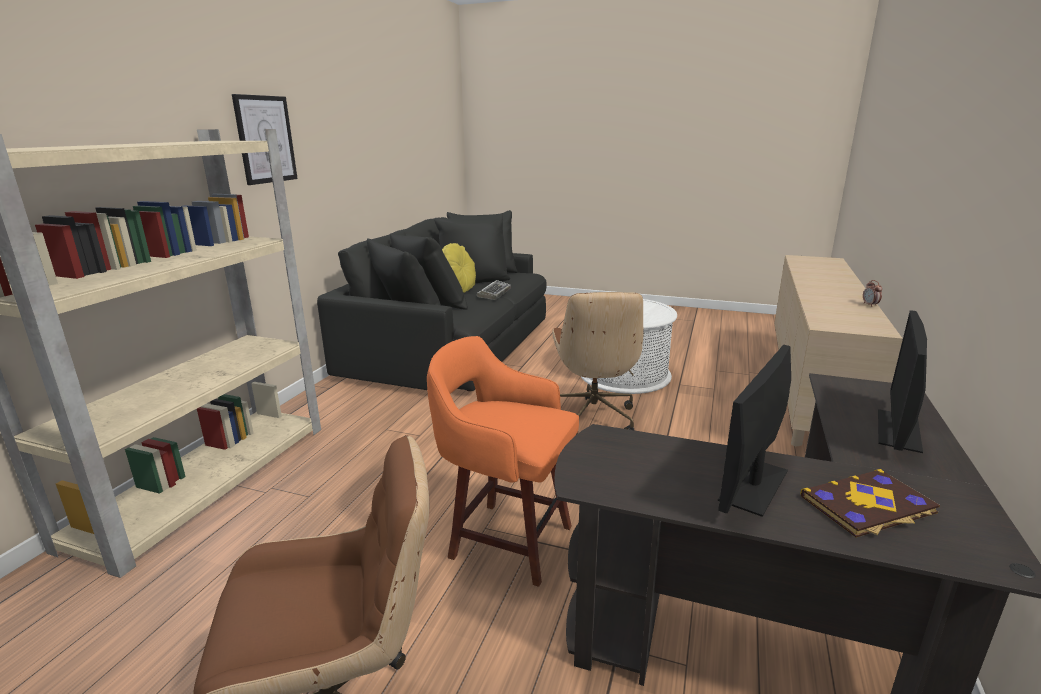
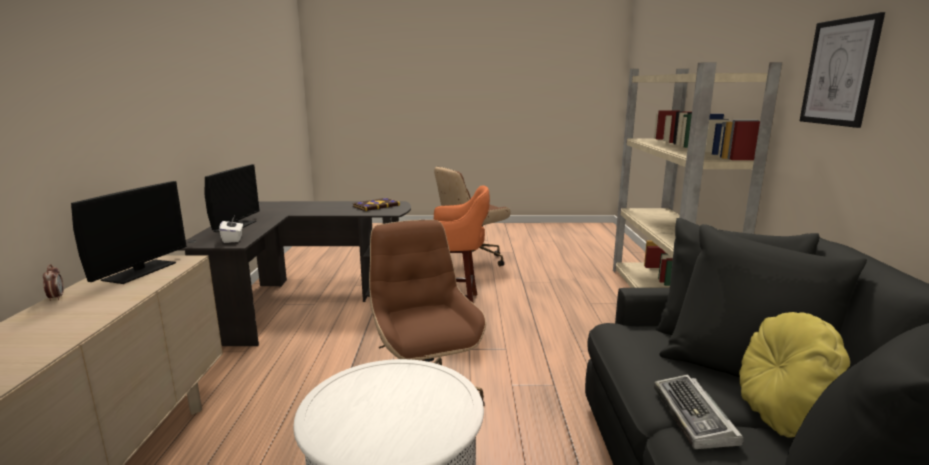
camera: 160 degrees right, 5 degrees down
(753, 485) = (330, 208): monitor -> monitor (140, 271)
(851, 392) = (233, 239): none -> white tissue box
(868, 506) = (289, 208): book -> book (376, 206)

